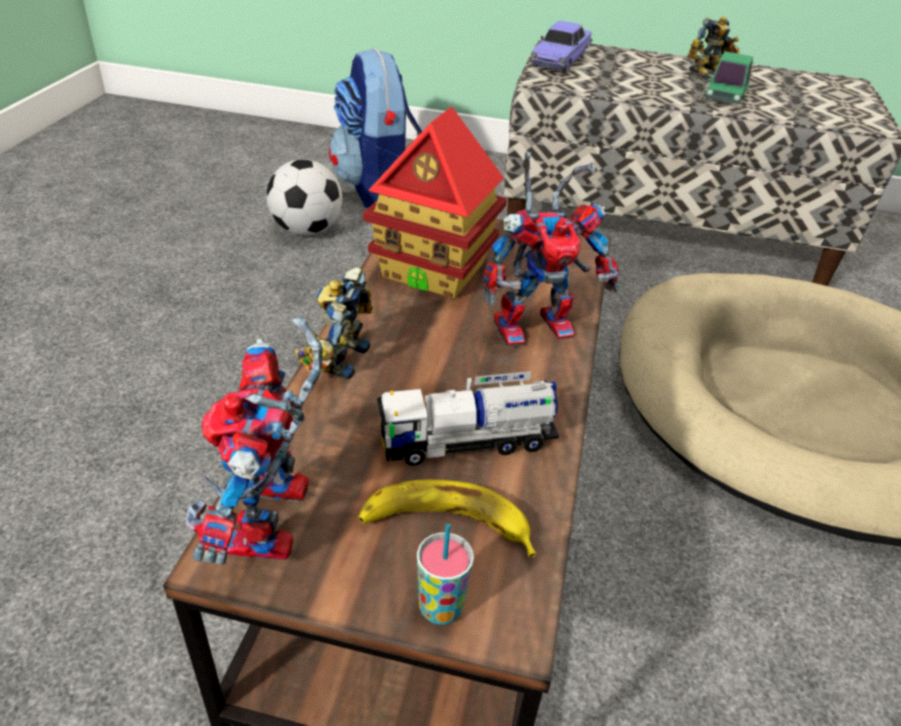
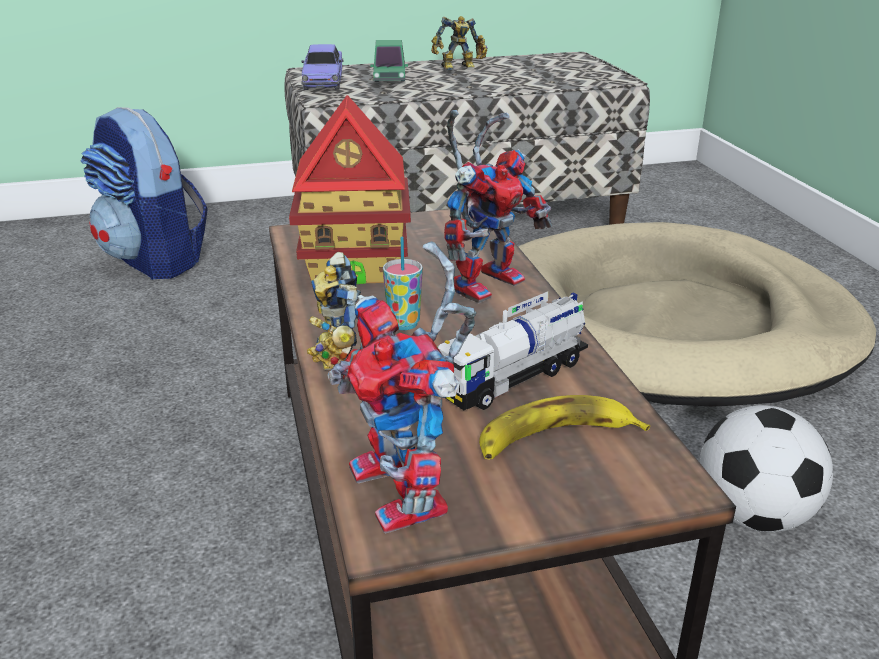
camera: 25 degrees left, 10 degrees down
(307, 230) = (102, 317): football -> football (753, 515)
(440, 608) = (609, 494): cup -> cup (404, 324)
(708, 72) = (459, 67): toy robot -> toy robot turned 45 degrees clockwise
(725, 96) = (491, 81): toy car -> toy car (389, 78)

